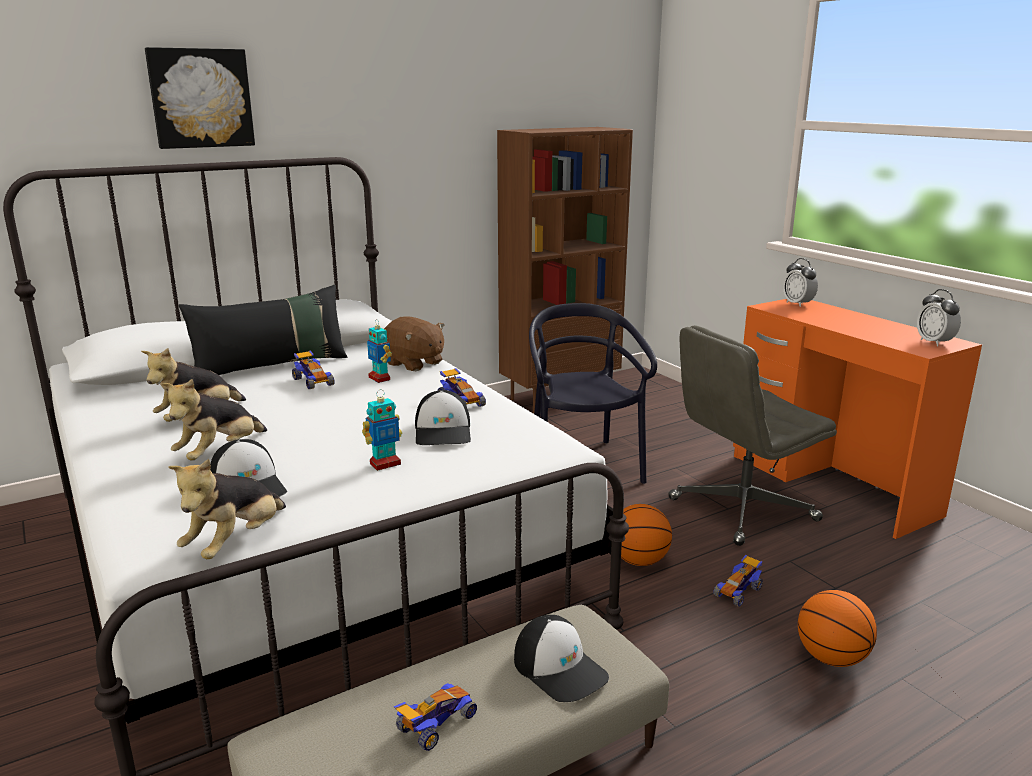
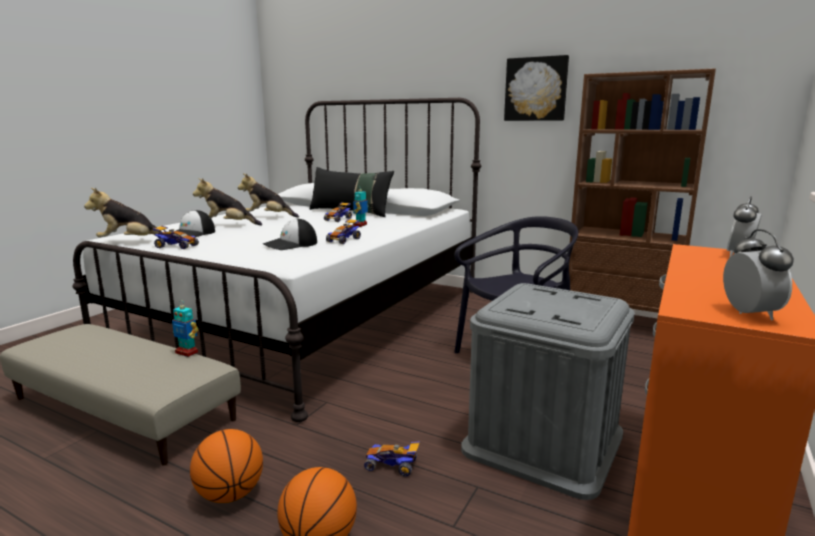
camera: 60 degrees right, 5 degrees down
(201, 98) = (393, 62): picture -> picture (536, 89)
(385, 464) = (234, 244): toy robot -> toy robot (187, 352)
(413, 363) = (396, 225): brown plush toy -> none
(435, 725) = (90, 354): toy car -> toy car (176, 246)
(560, 668) = (149, 373): cap -> none
(639, 561) = (397, 410): basketball -> basketball (230, 494)
(741, 510) = (543, 441): grey office chair -> grey storage box
(934, 342) = (749, 314): alarm clock -> alarm clock turned 135 degrees clockwise

